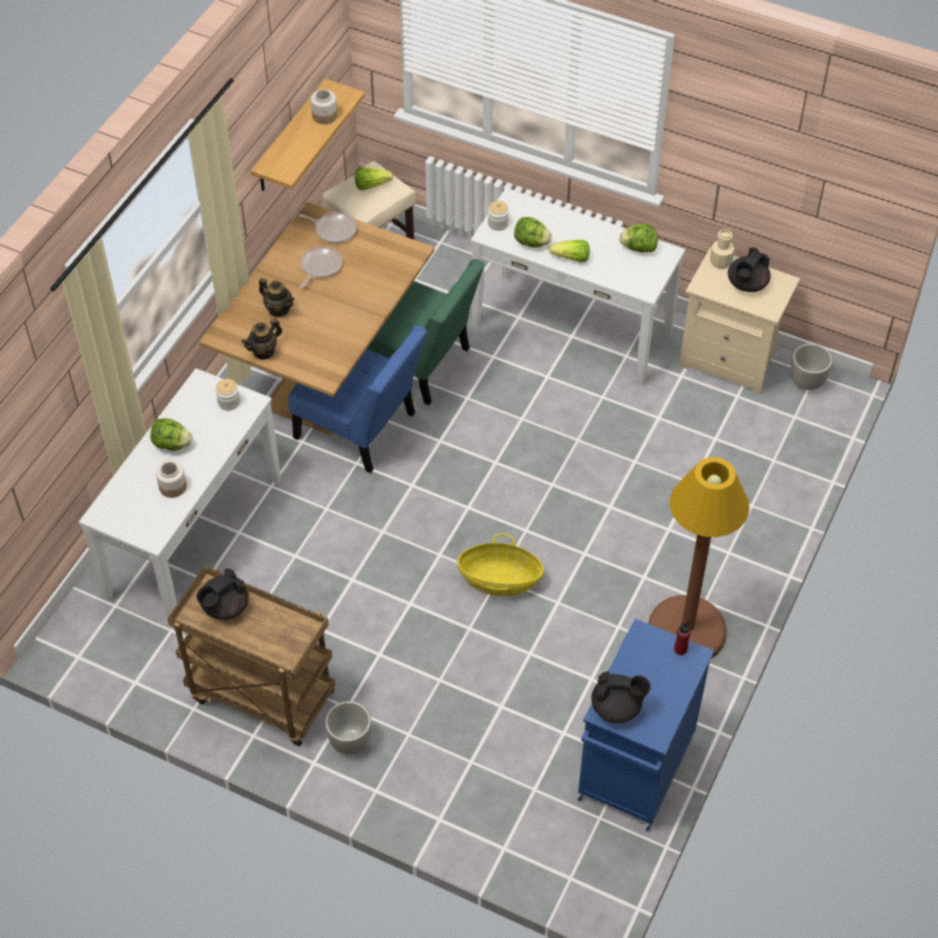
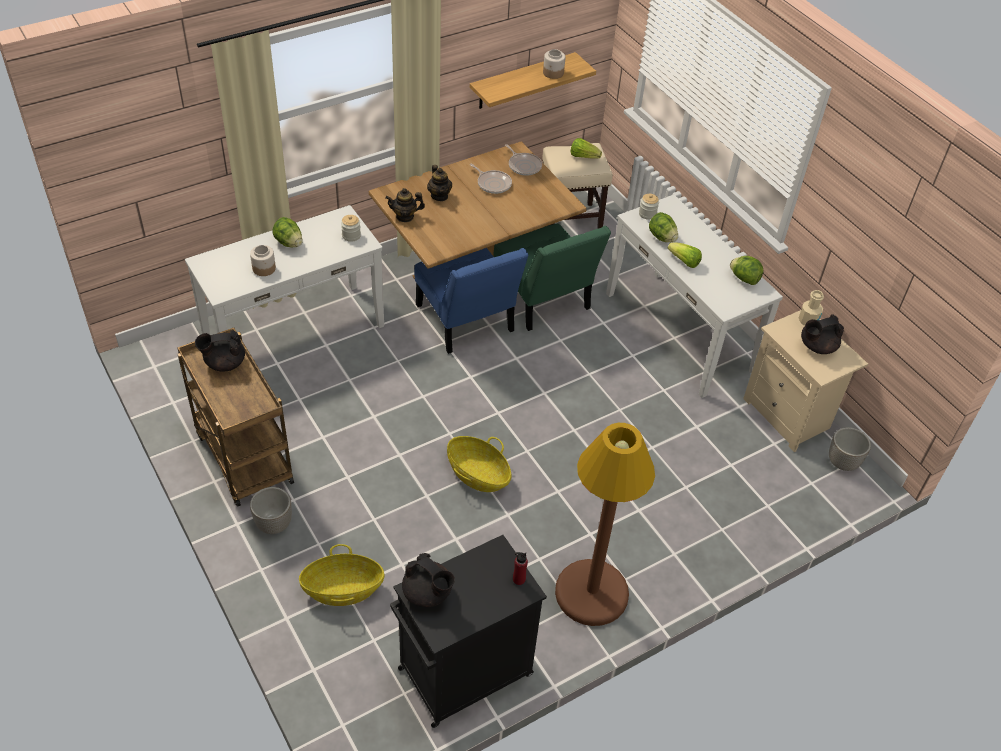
camera: 30 degrees right, 5 degrees down
(320, 267) = (493, 183): frying pan -> frying pan turned 75 degrees clockwise
(468, 761) = (343, 589): none -> basket
(635, 769) = (463, 673): blue cabinet -> black cabinet

